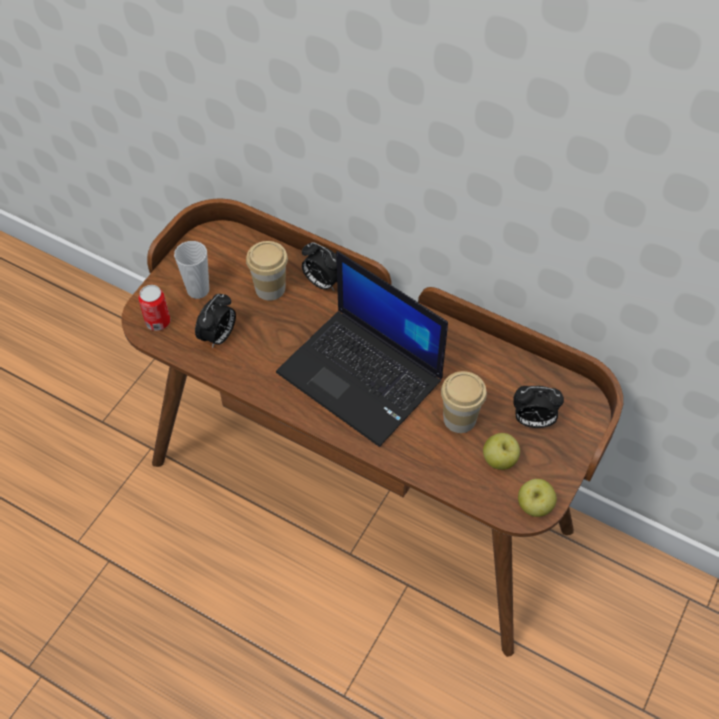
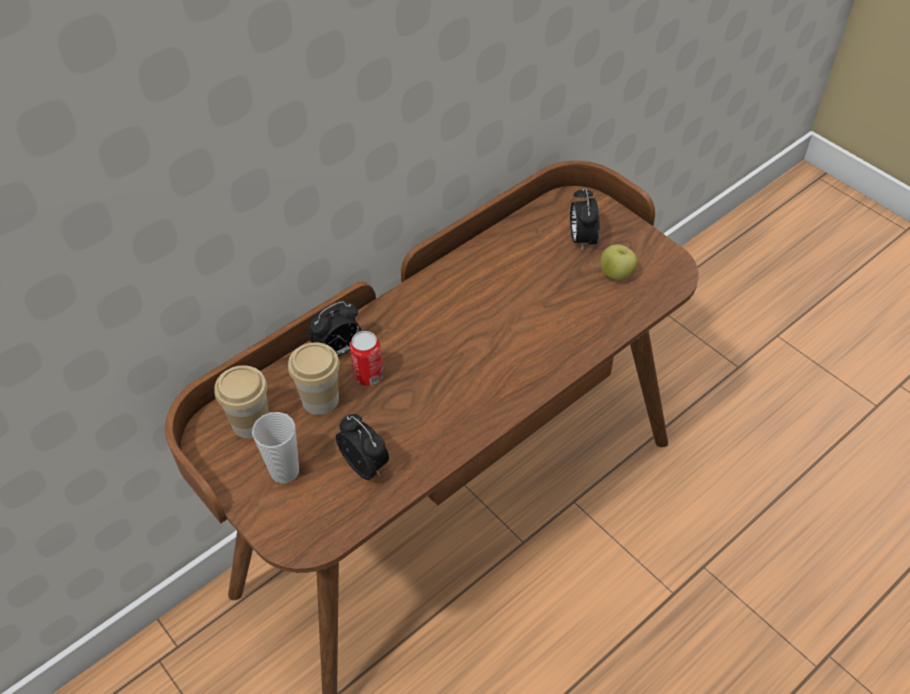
camera: 70 degrees left, 5 degrees down
(158, 322) = (312, 525): can -> can (368, 375)
(362, 376) = (479, 349): laptop -> none
(459, 419) = (560, 289): cup -> cup (251, 423)
(532, 421) = (581, 239): alarm clock -> alarm clock turned 150 degrees clockwise
(534, 506) = (672, 266): apple -> none

